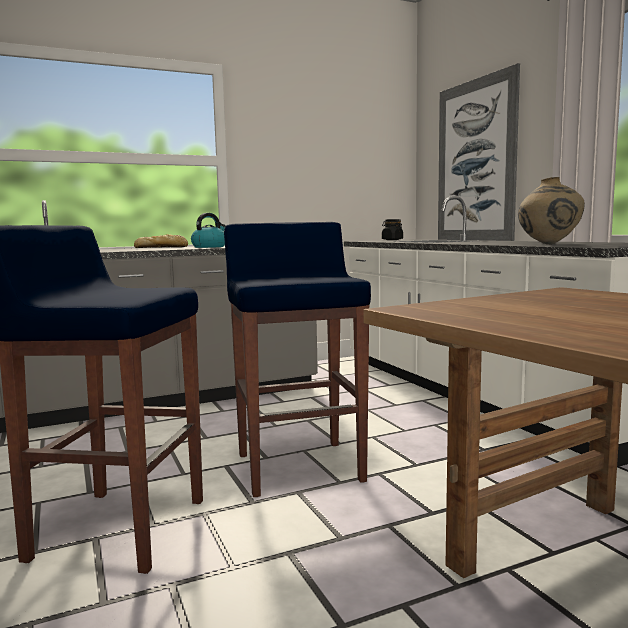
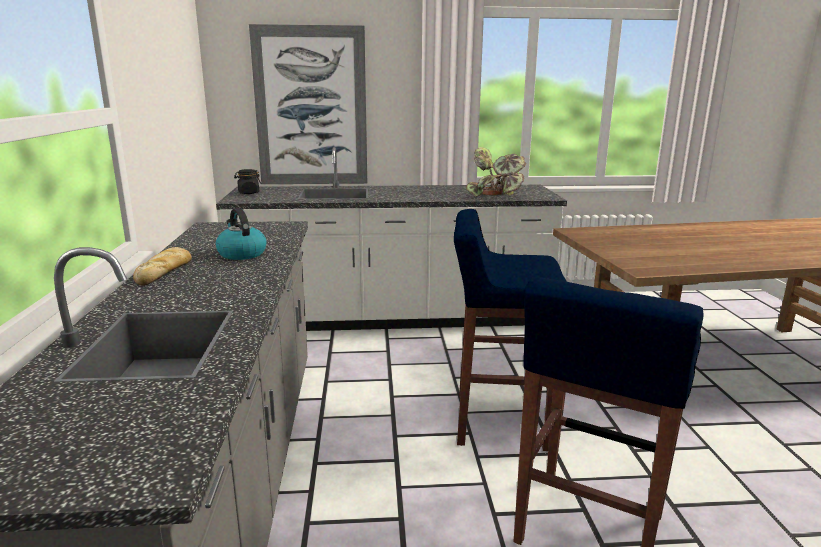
camera: 70 degrees left, 10 degrees up
(548, 244) = (497, 196): beige vase -> potted plant

